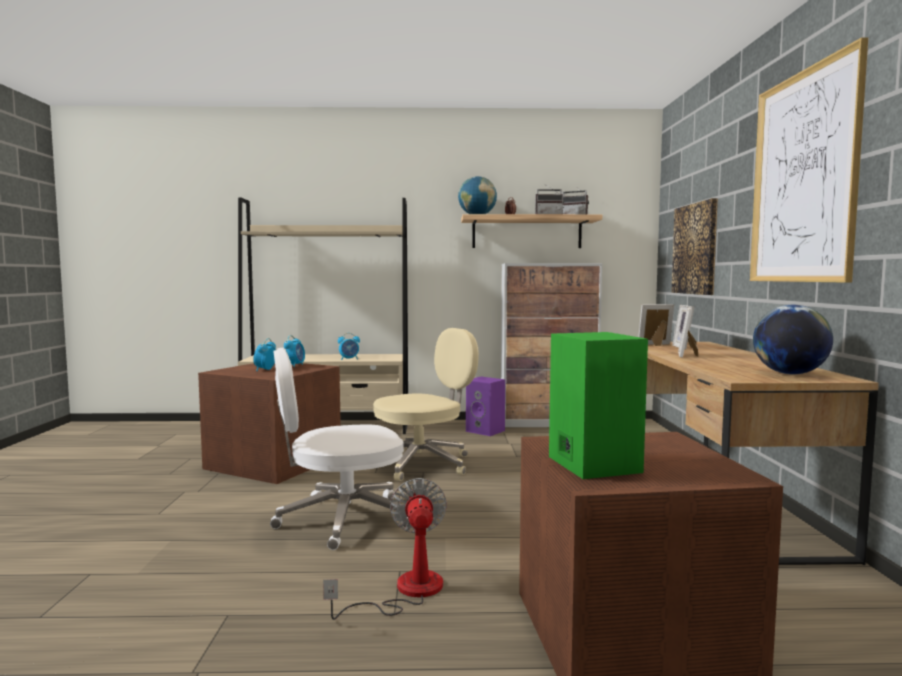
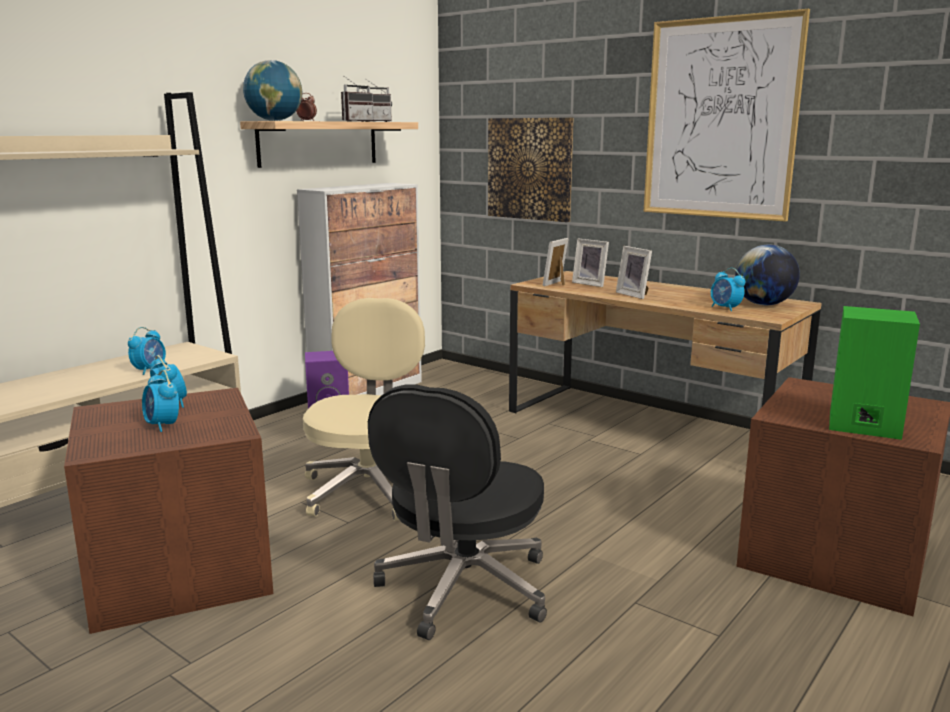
camera: 50 degrees left, 10 degrees up
(341, 519) = (463, 589): white office chair -> black office chair
(406, 592) = (683, 615): fan -> none
(729, 370) = (725, 308): none -> alarm clock

